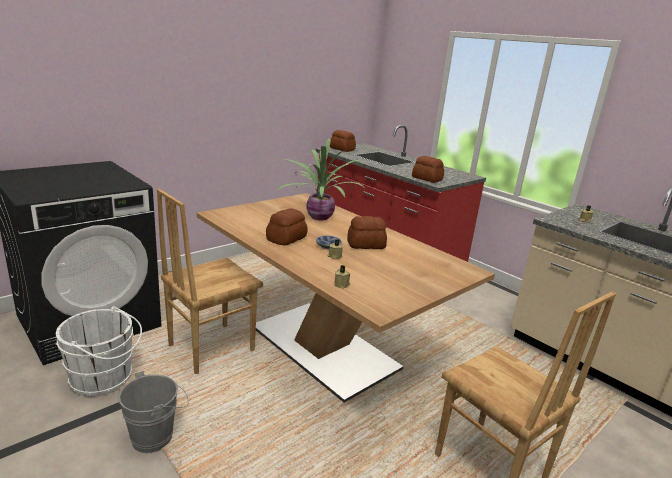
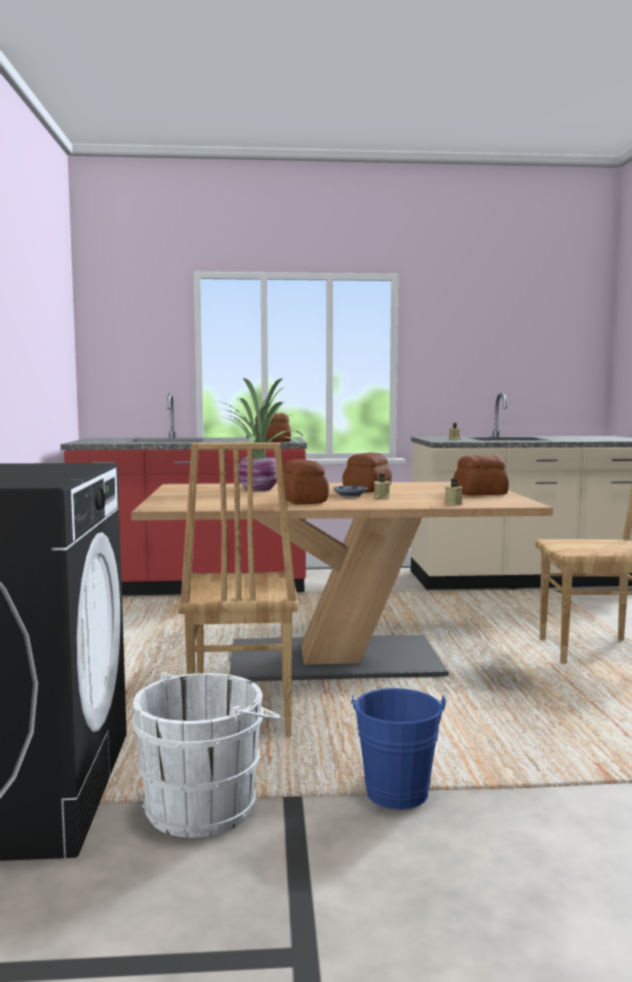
camera: 50 degrees left, 15 degrees down
(157, 436) = (396, 789): grey bucket -> blue bucket
(342, 149) = (93, 441): bread -> bread (481, 493)

